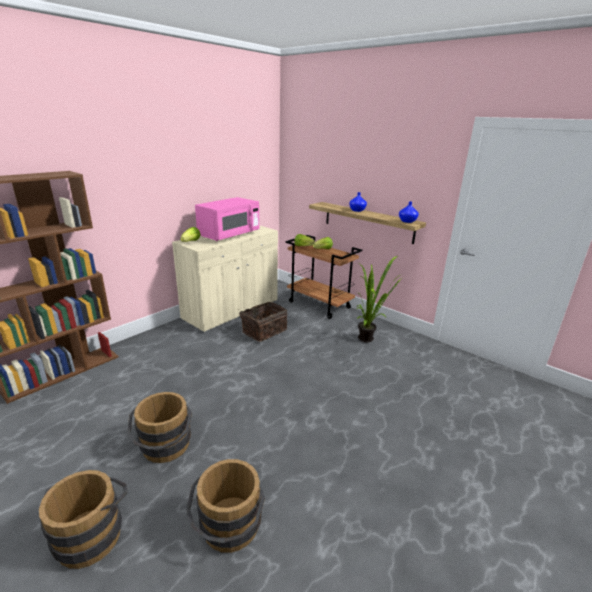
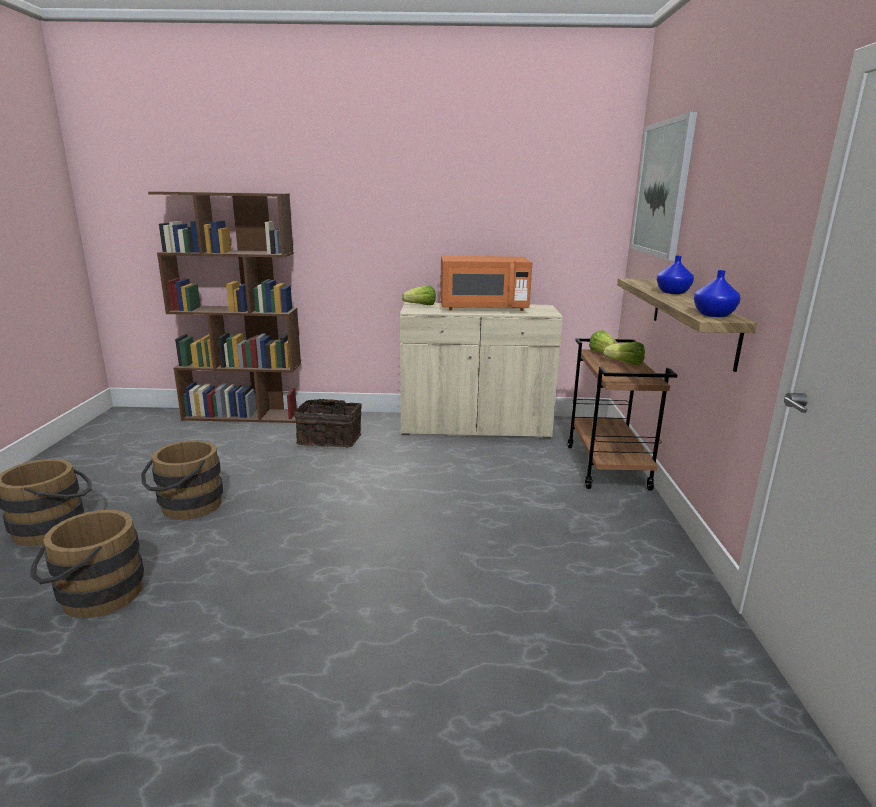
camera: 50 degrees right, 5 degrees down
(229, 235) = (483, 308): pink microwave -> orange microwave
(263, 331) = (467, 461): basket -> basket (330, 439)
(317, 153) = (662, 189): none -> picture
(369, 339) = (598, 541): potted plant -> none

